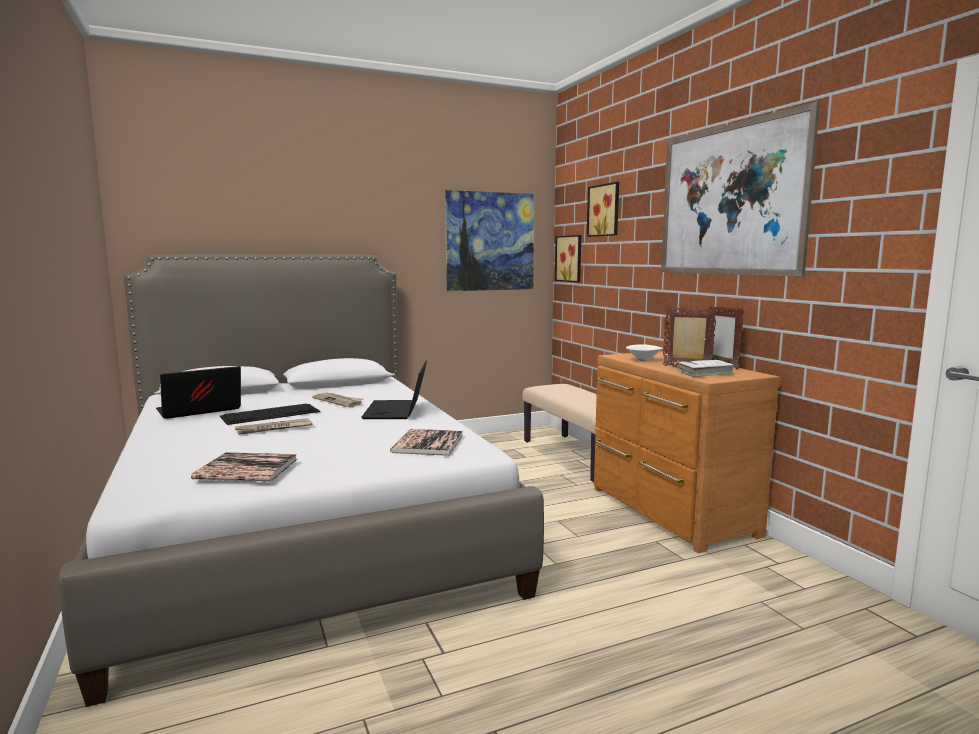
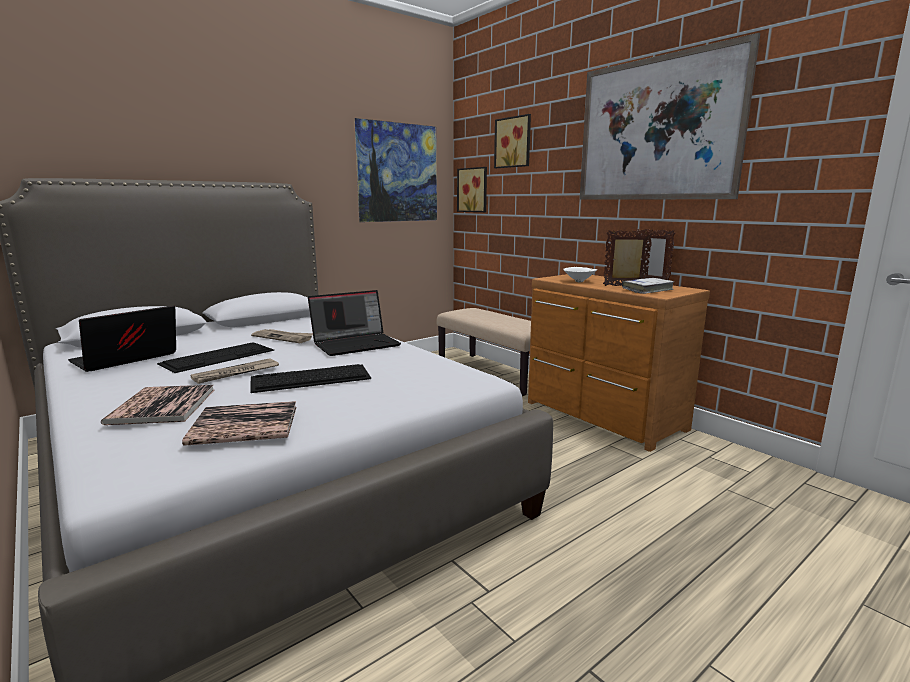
camera: 15 degrees left, 5 degrees up
(329, 437) = (309, 378): none -> keyboard
(397, 411) = (356, 344): laptop -> laptop turned 105 degrees counterclockwise
(428, 443) = (421, 376): book -> book (162, 406)

